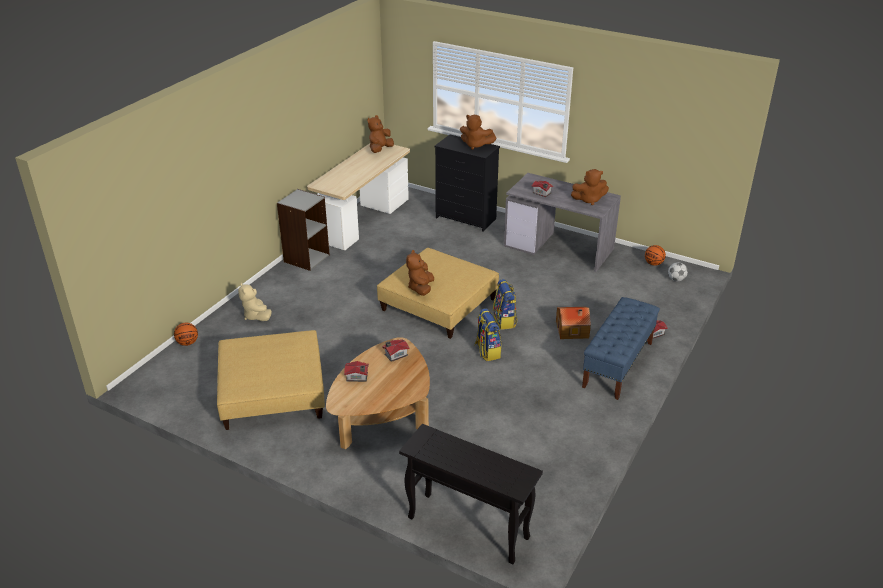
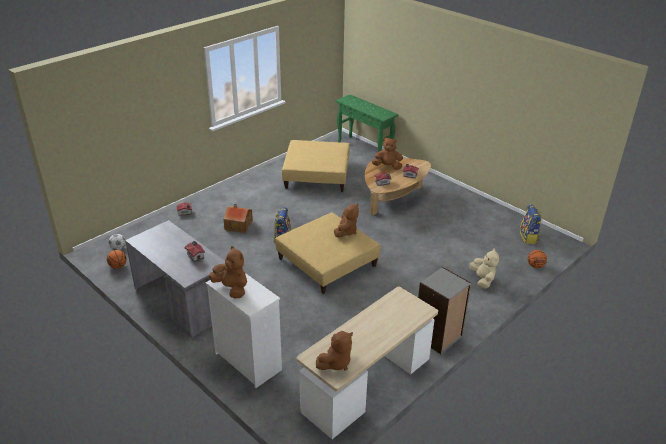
camera: 165 degrees left, 0 degrees up
(272, 392) = (464, 221): beige ottoman -> beige ottoman (317, 175)
(466, 219) = (248, 361): black dresser -> white dresser
(467, 527) = (364, 149): black console table -> green console table
(487, 351) = (309, 221): backpack -> backpack (528, 237)
(589, 200) = (159, 240): brown plush toy -> brown plush toy (387, 167)
(618, 365) = (229, 199): blue bench -> none

